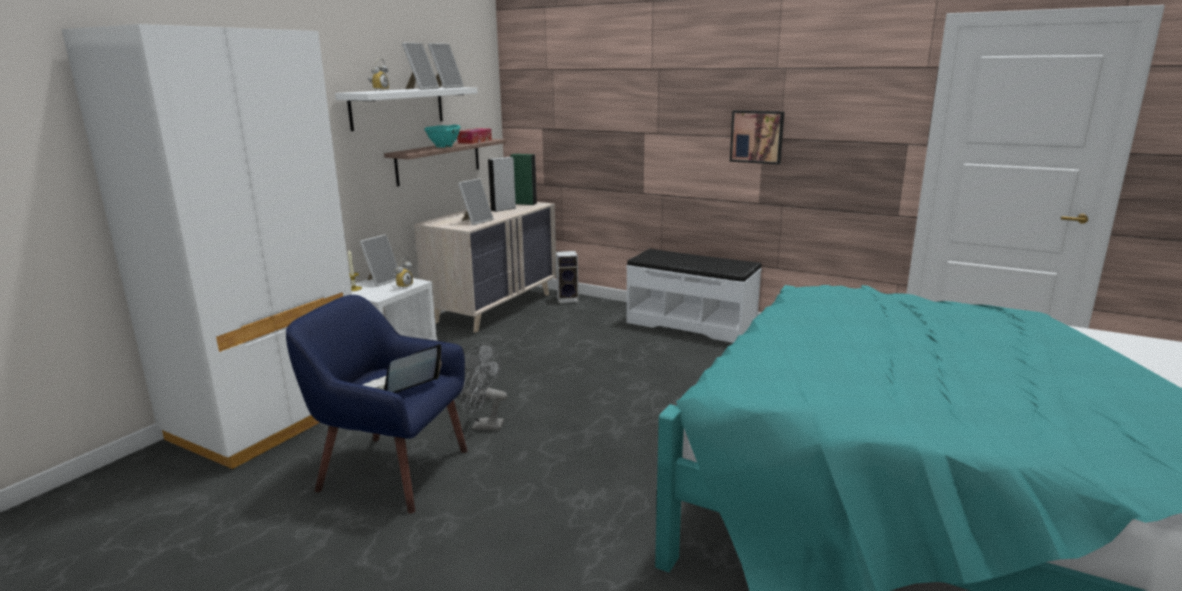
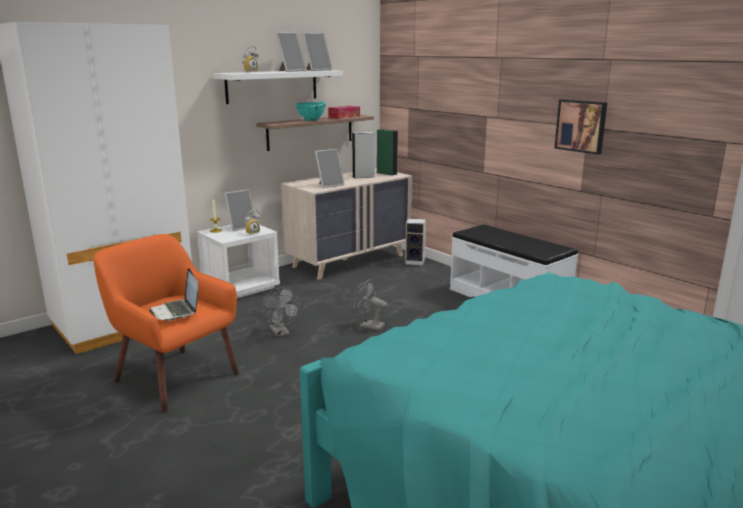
camera: 20 degrees right, 0 degrees up
(391, 470) = (174, 377): blue armchair -> orange armchair
(400, 387) = (176, 311): laptop -> laptop turned 90 degrees counterclockwise
(482, 426) = (264, 356): grey fan -> grey fan (368, 326)

